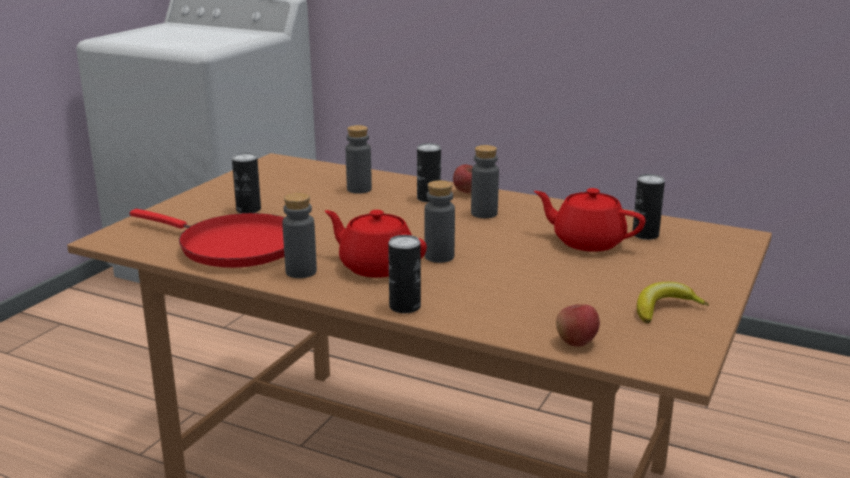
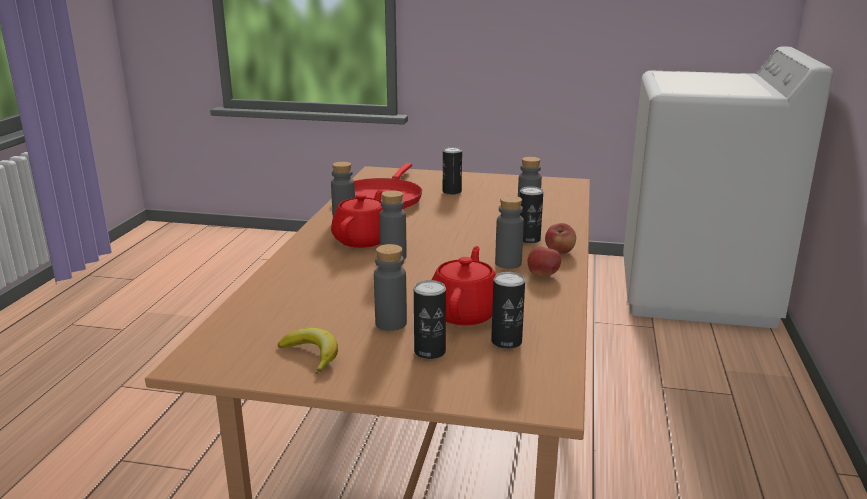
camera: 75 degrees right, 0 degrees up
(405, 307) = (293, 256): can -> can (430, 351)
(576, 342) = (239, 318): apple -> apple (542, 275)
(603, 272) = (391, 323): none -> grey bottle

